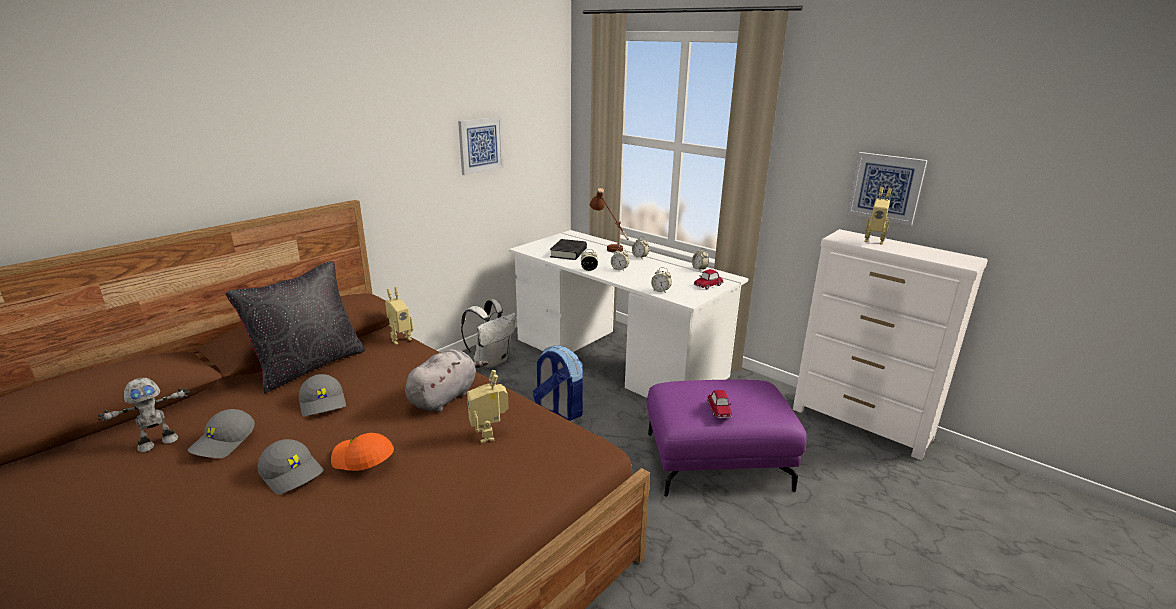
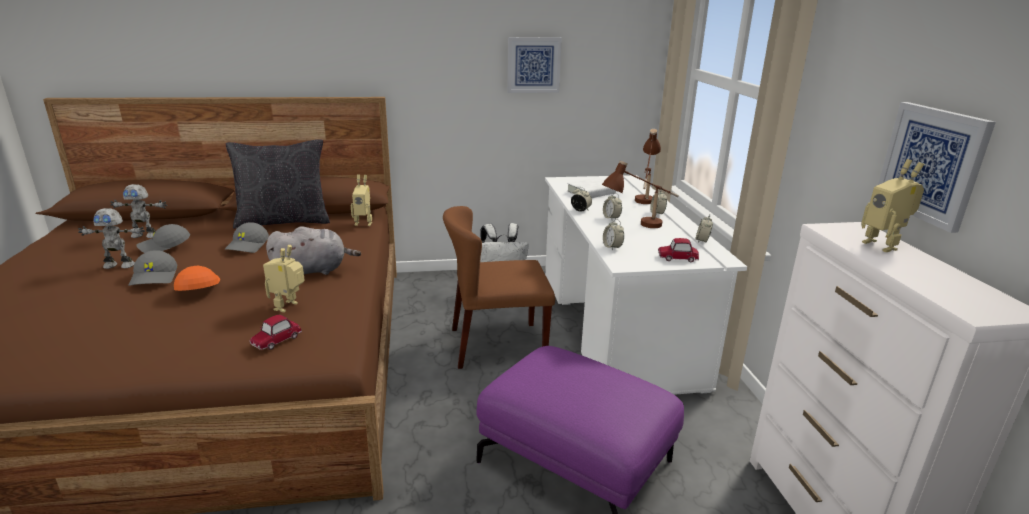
camera: 40 degrees right, 0 degrees up
(211, 482) = (120, 265): none -> toy robot
(558, 410) = (496, 345): backpack -> brown chair
(568, 253) = (591, 193): black book -> white book
(648, 271) = (639, 227): none -> brown table lamp
(719, 410) = (554, 392): toy car -> toy car (276, 340)

